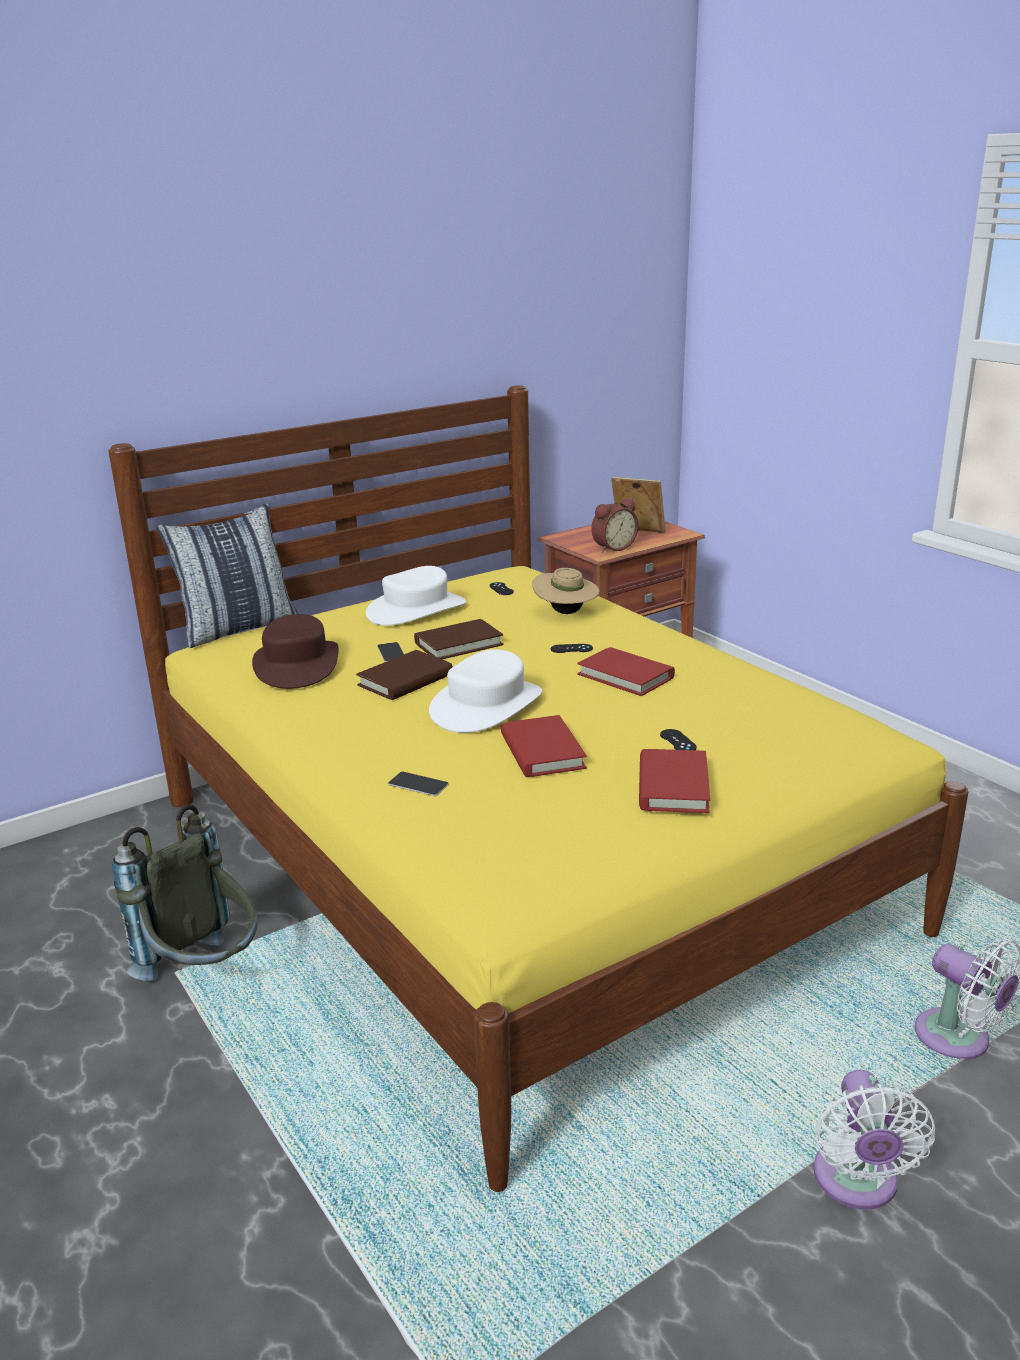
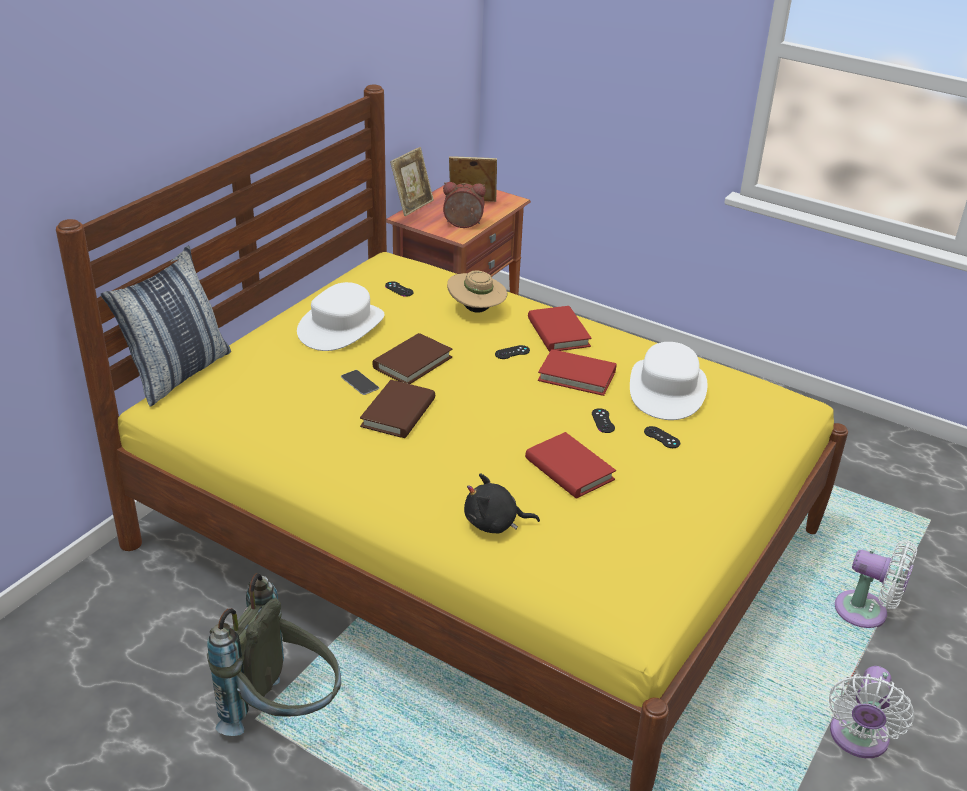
camera: 25 degrees left, 10 degrees up
(296, 665) = (283, 412): brown hat -> none
(418, 784) = (494, 523): phone -> black plush toy
(487, 705) = (489, 429): white hat -> white hat (667, 389)
(574, 529) = (412, 206): none -> picture frame
(612, 547) = (463, 225): alarm clock -> alarm clock turned 120 degrees counterclockwise
(620, 717) = (603, 421): none -> black game controller
(673, 786) = (687, 483): red book -> red book (558, 333)
(857, 1183) = (857, 739): white fan -> white fan turned 45 degrees clockwise

